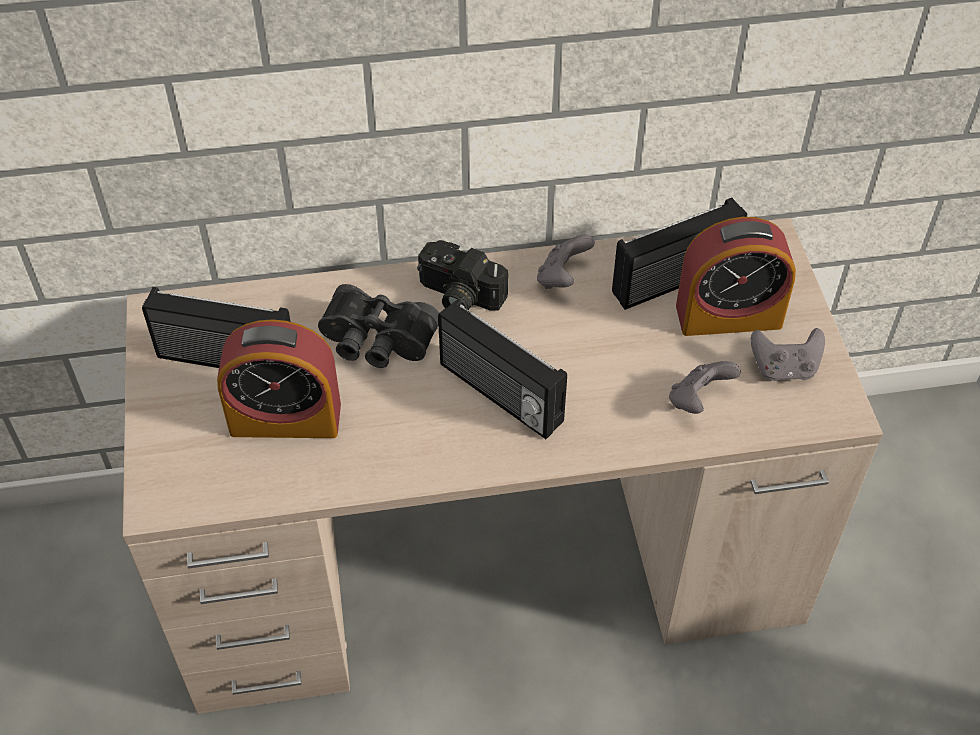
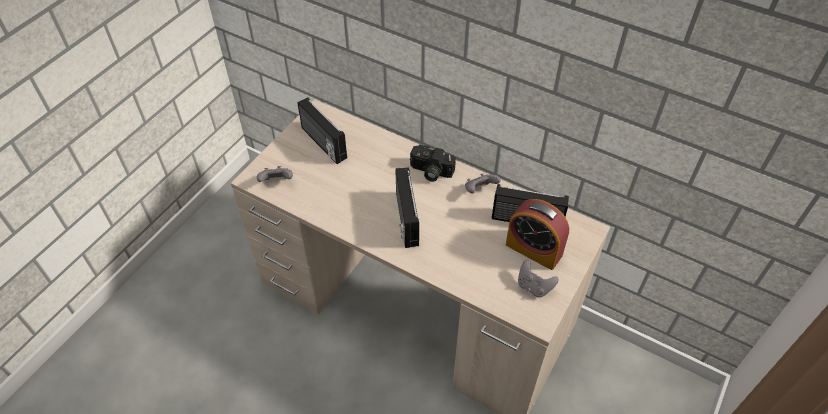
camera: 40 degrees right, 0 degrees up
(285, 418) = (321, 177): alarm clock -> none
(376, 342) = (381, 170): black binoculars -> none
(458, 296) = (430, 171): camera -> camera turned 45 degrees counterclockwise
(698, 400) = (482, 274): grey game controller -> grey game controller (277, 182)

